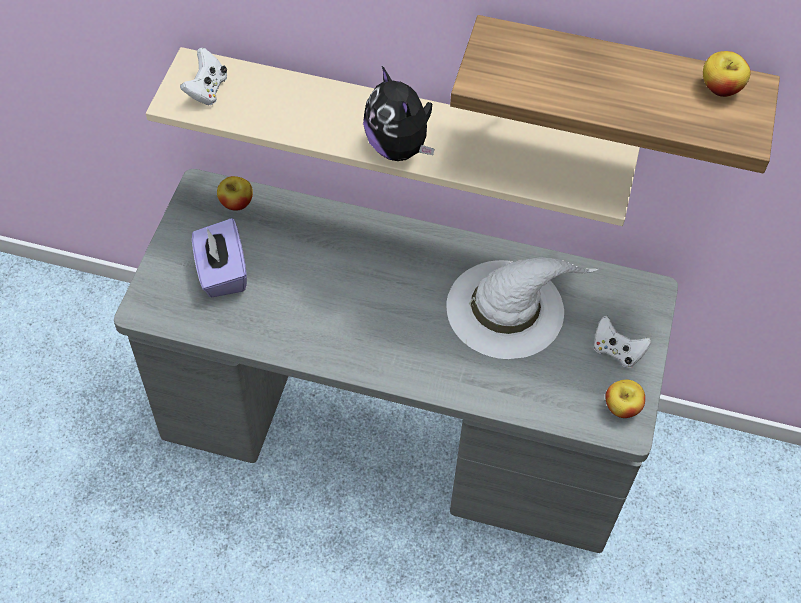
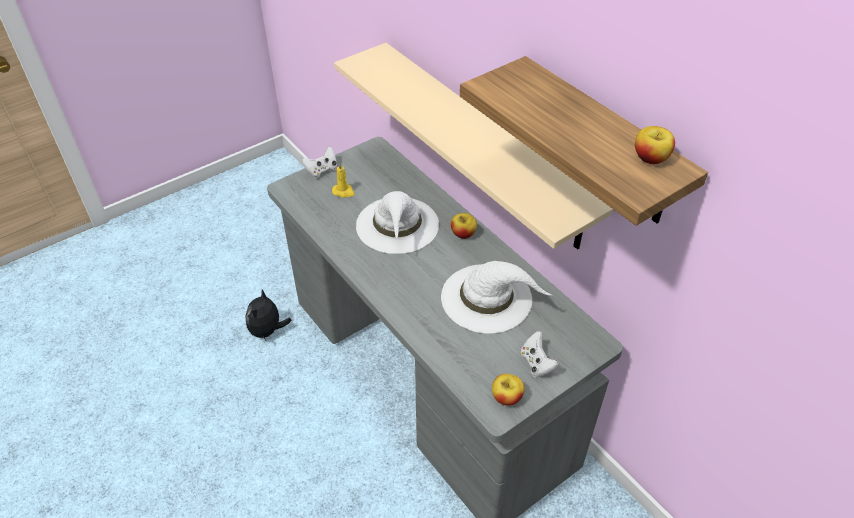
camera: 40 degrees right, 10 degrees down
(207, 90) = (376, 65): white game controller -> white game controller (321, 170)
(221, 272) = (344, 192): purple tissue box -> yellow candle
(236, 203) = (387, 164): apple -> apple (463, 234)
(329, 279) = (398, 225): none -> white hat
(399, 147) = (451, 137): plush toy -> plush toy (268, 331)

